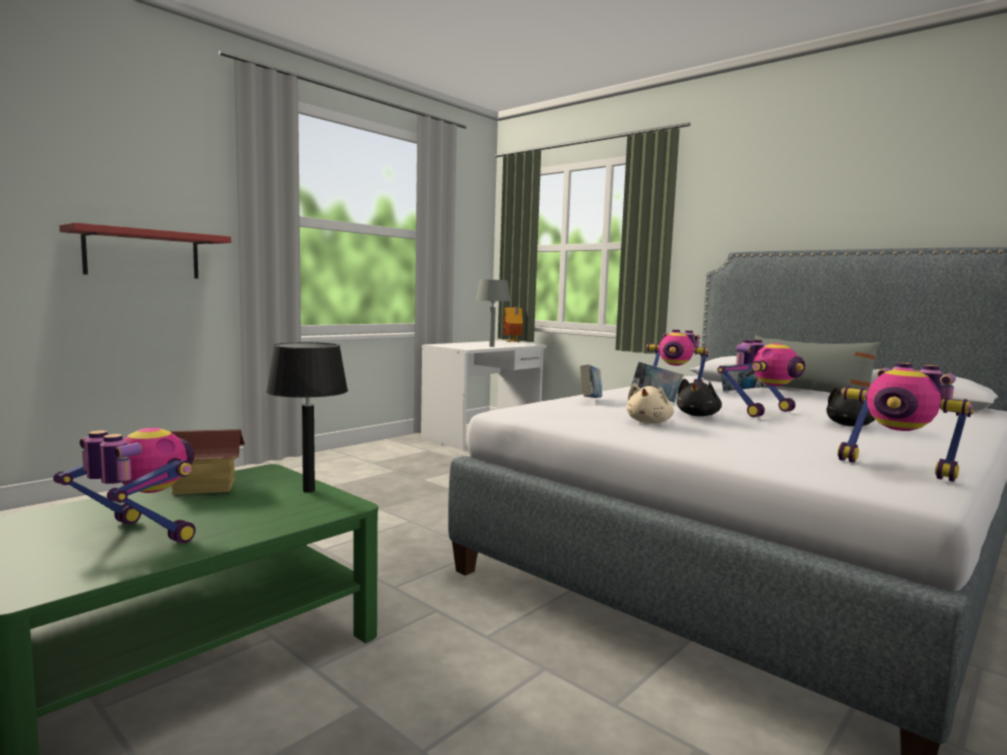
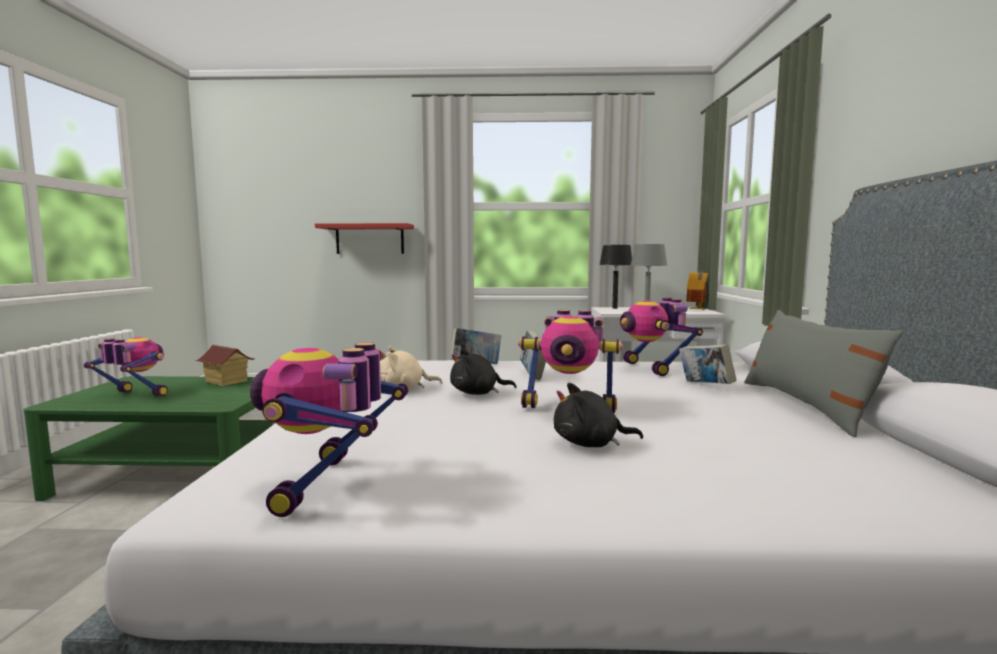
camera: 50 degrees right, 0 degrees up
(139, 536) = (134, 395): toy robot -> toy robot turned 60 degrees counterclockwise
(309, 490) = (244, 394): black table lamp -> black table lamp (614, 308)

